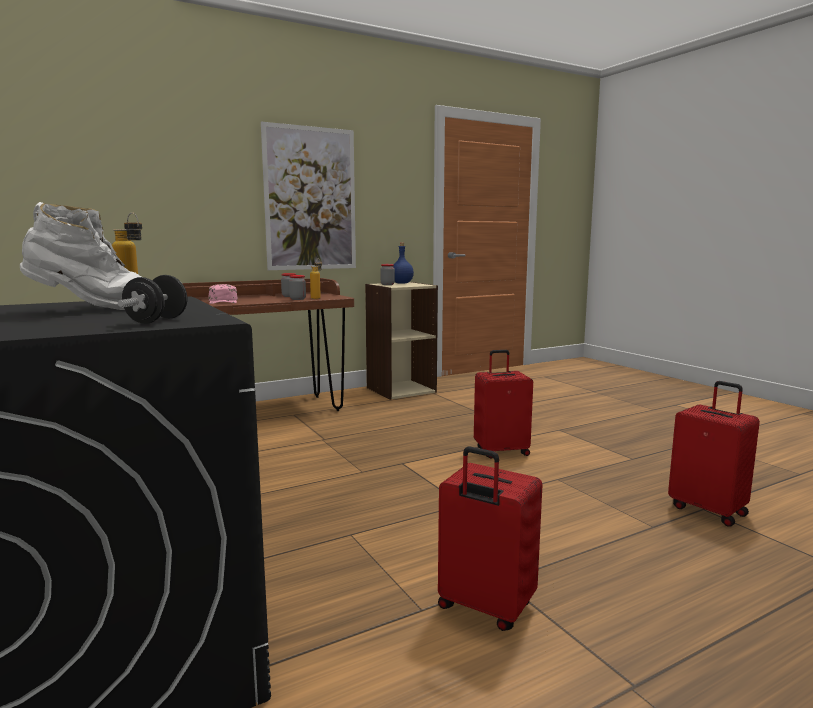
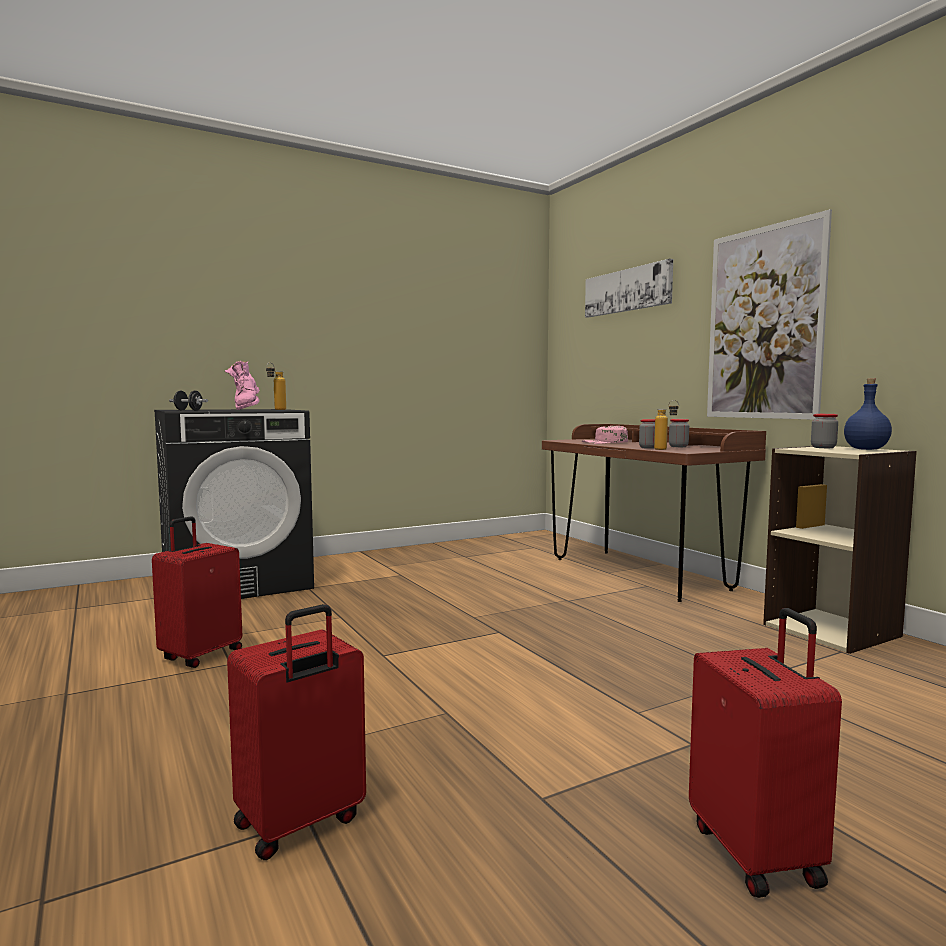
camera: 90 degrees right, 5 degrees down
(93, 309) = (246, 409): white boot -> pink boot
(149, 141) = (627, 290): none -> picture
(501, 451) = (551, 684): red suitcase -> red suitcase (758, 853)

